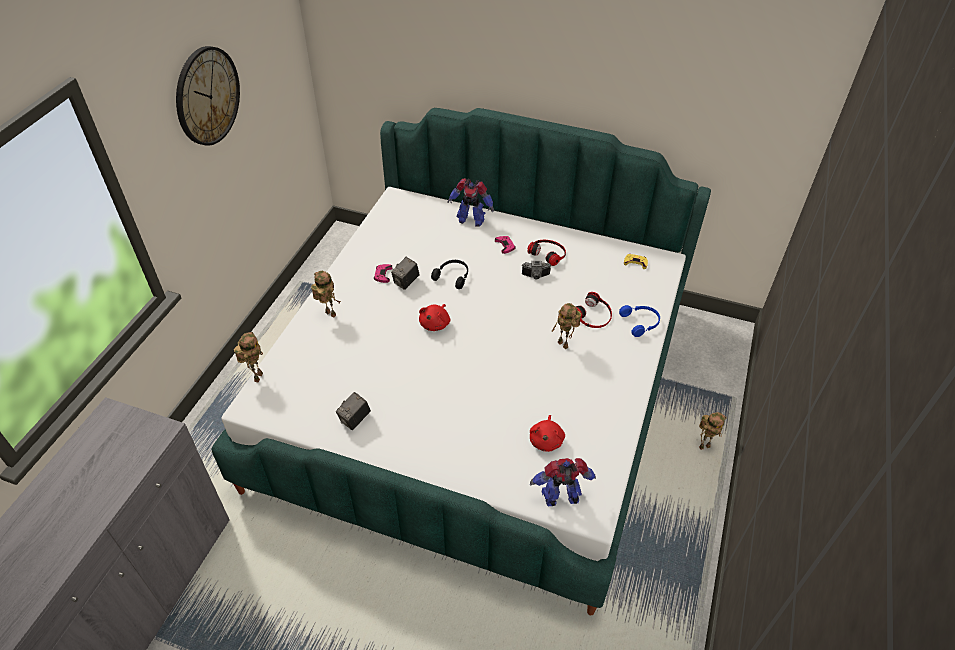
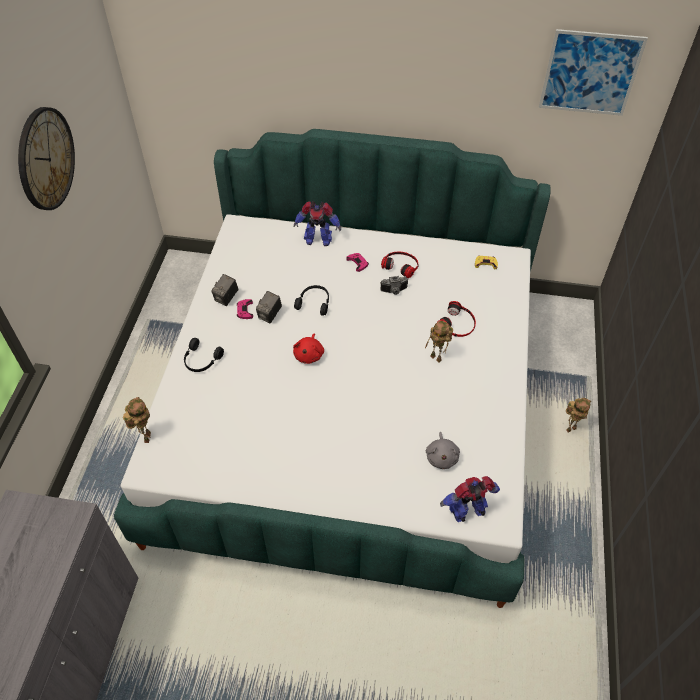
camera: 10 degrees left, 5 degrees up
(329, 314) = (201, 360): toy robot -> black headphones
(355, 420) = (255, 466): camera -> camera (226, 298)
(546, 440) = (442, 457): red plush toy -> grey plush toy
(641, 323) = (503, 325): blue headphones -> none
(757, 72) = (590, 73): none -> picture

